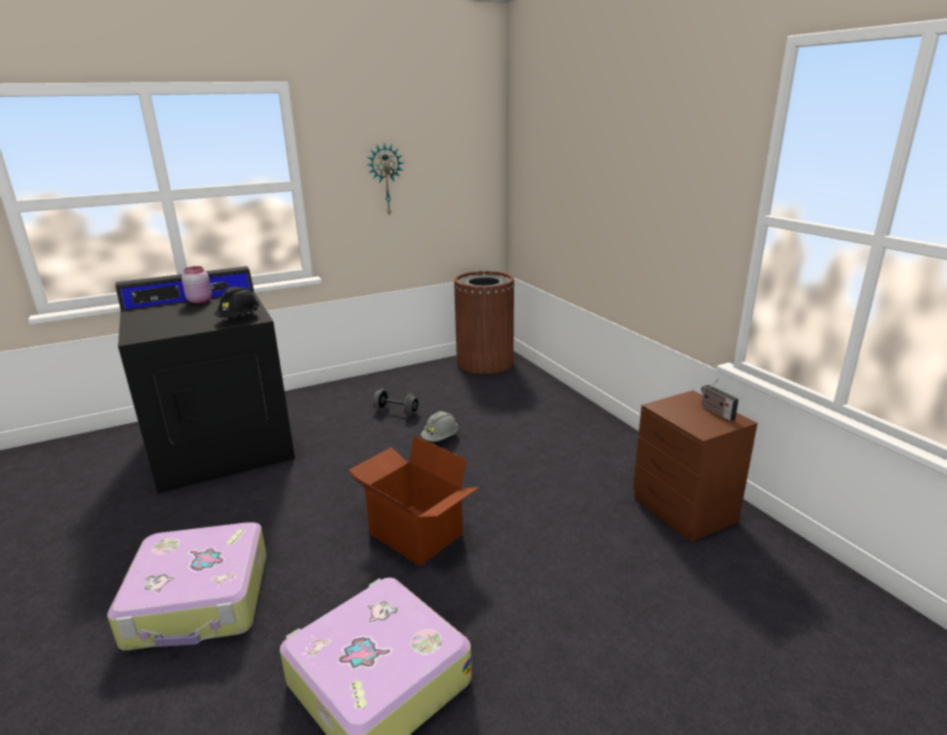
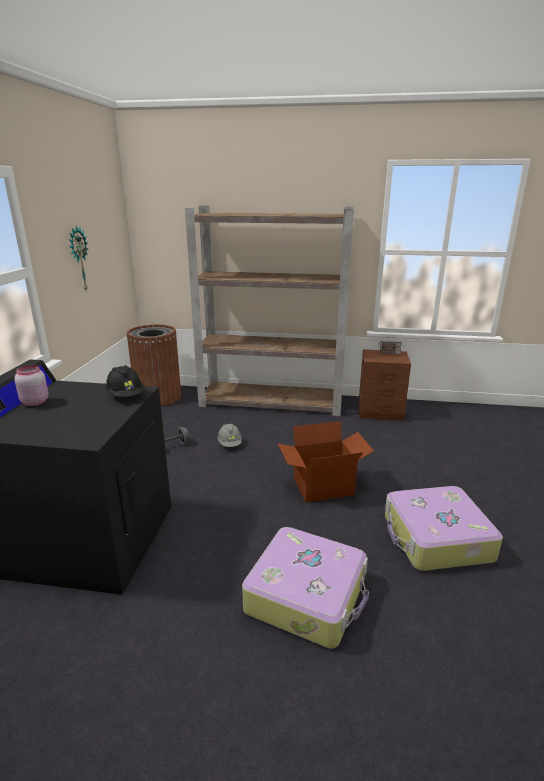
camera: 55 degrees left, 0 degrees up
(577, 420) = (271, 401): none -> brown bookcase

